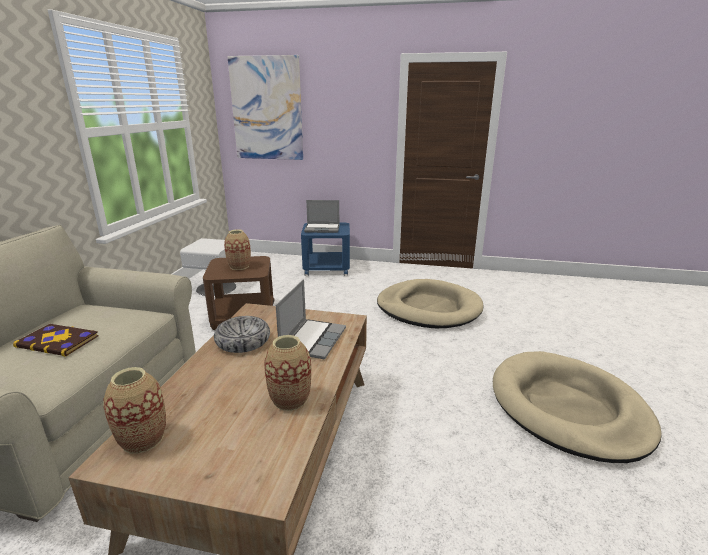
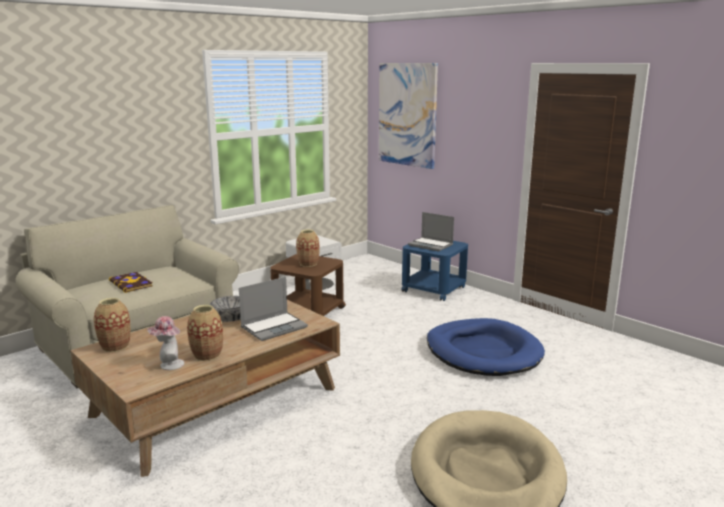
camera: 35 degrees right, 5 degrees down
(262, 433) = (168, 365): none -> hat
(428, 308) = (483, 352): beige dog bed -> blue dog bed

